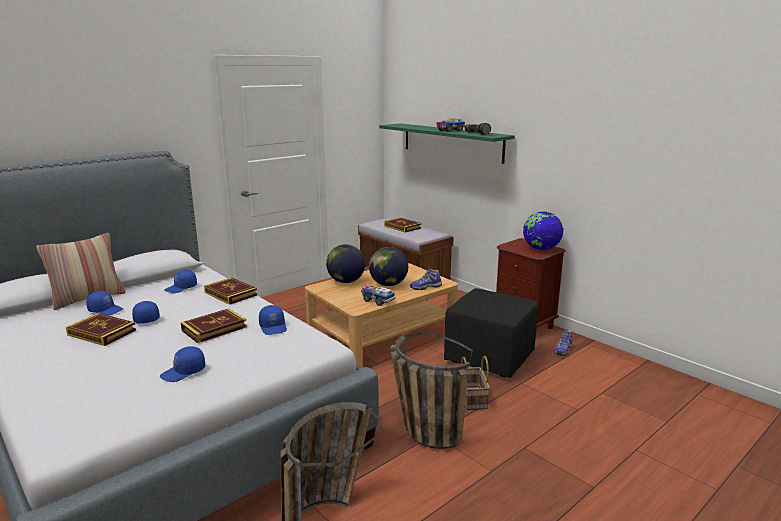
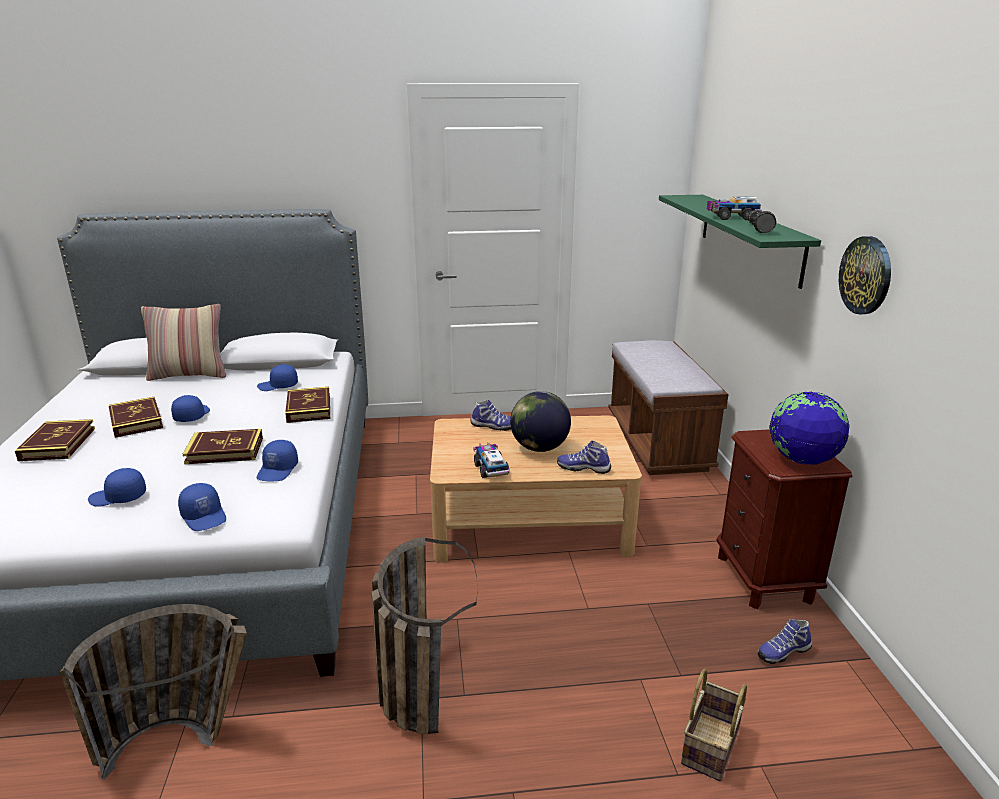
camera: 35 degrees right, 5 degrees up
(106, 310) = (181, 394): blue cap -> blue cap (205, 516)
(346, 281) = (493, 426): globe -> shoe
(402, 227) = (663, 360): book -> book (58, 444)
(473, 399) = (536, 671): basket -> basket (711, 748)
(490, 358) = (641, 615): black ottoman -> none
(552, 148) = (866, 275): none -> wall clock

